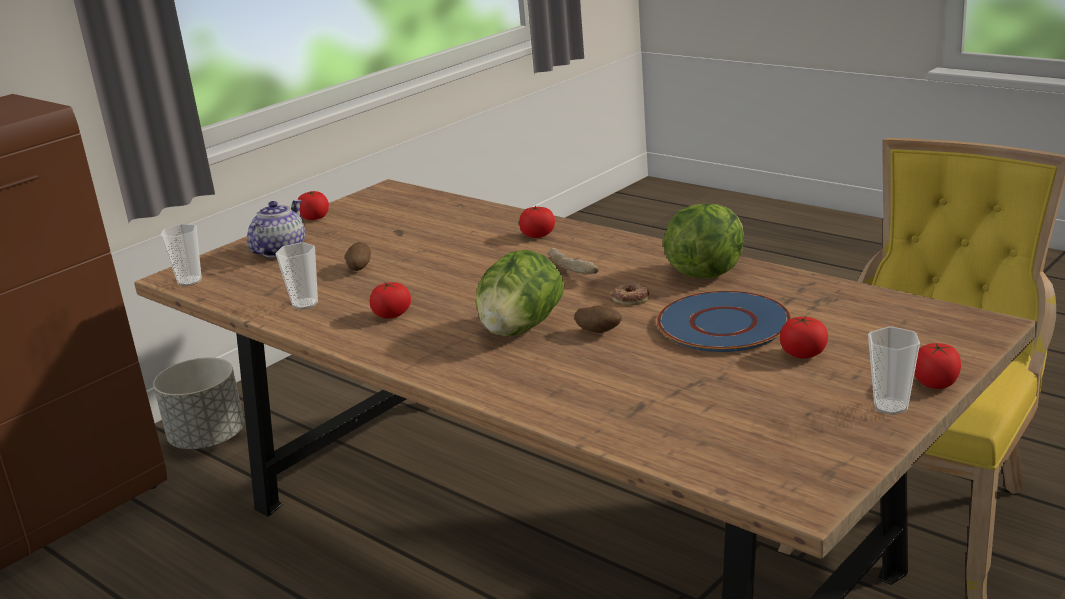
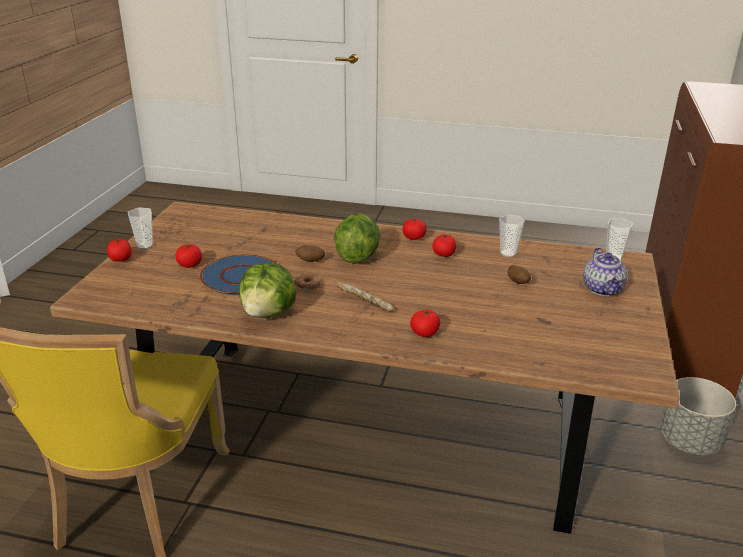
camera: 150 degrees right, 5 degrees up
(314, 217) = (643, 326): tomato -> tomato (414, 237)

